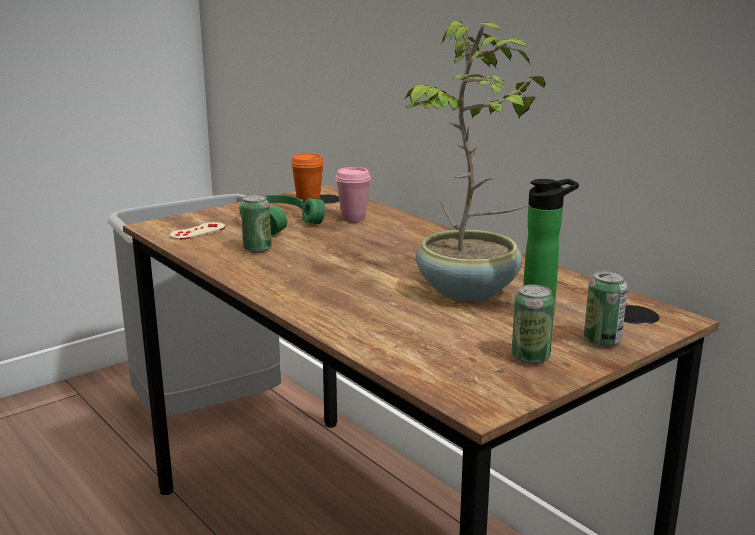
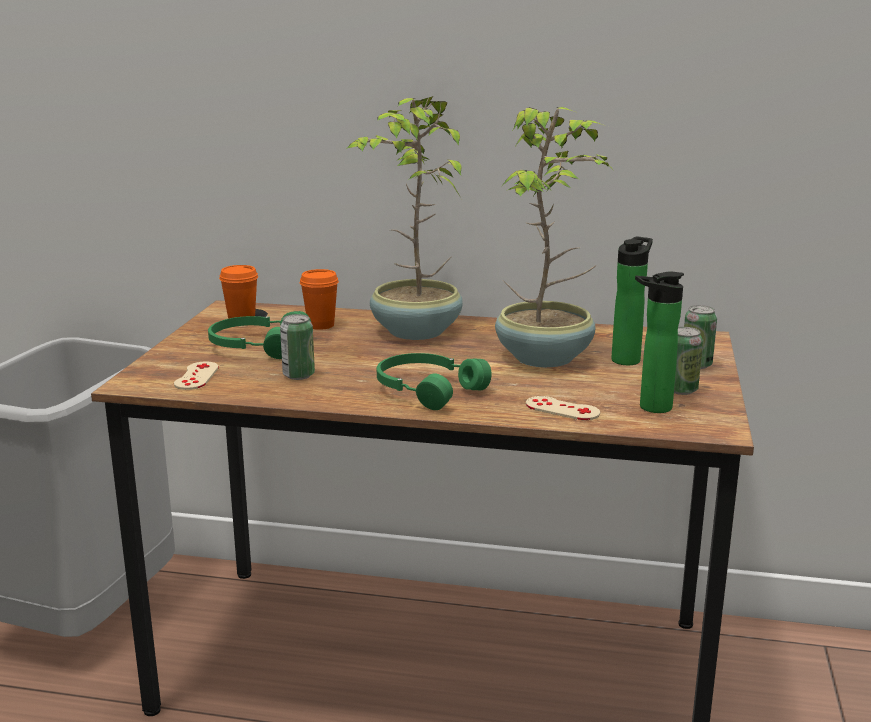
camera: 40 degrees left, 0 degrees up
(316, 287) = (427, 390): none -> green headphones
(353, 218) = (320, 325): pink cup -> orange cup
(383, 336) = (562, 409): none -> beige game controller
(409, 241) = (414, 332): none -> potted plant
(462, 362) = (650, 407): none -> bottle

